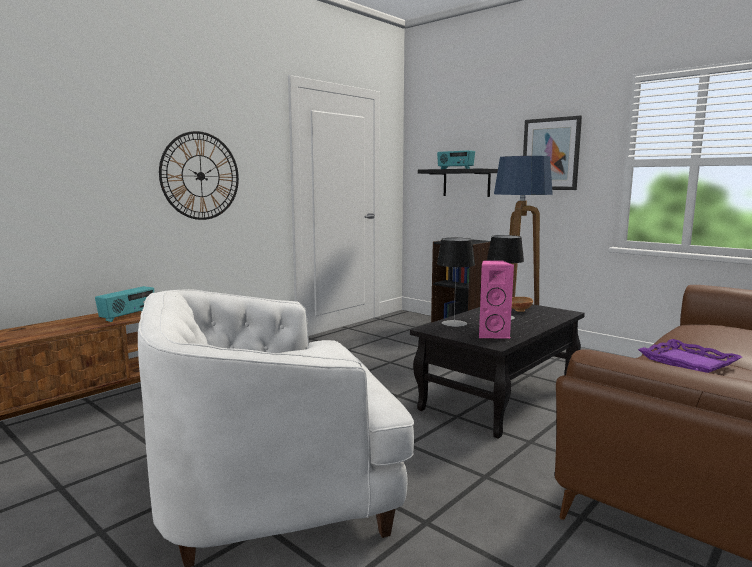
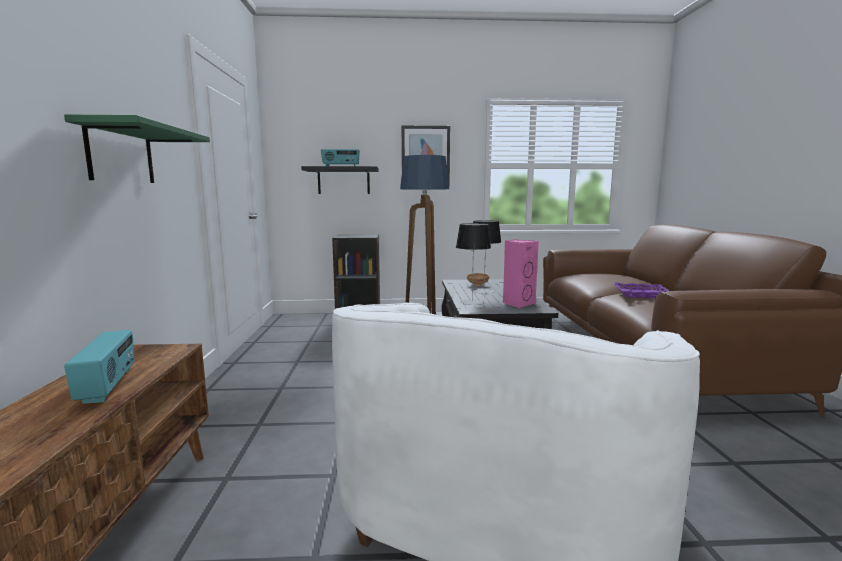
camera: 45 degrees left, 0 degrees up
(200, 176) = (121, 154): wall clock -> green shelf

